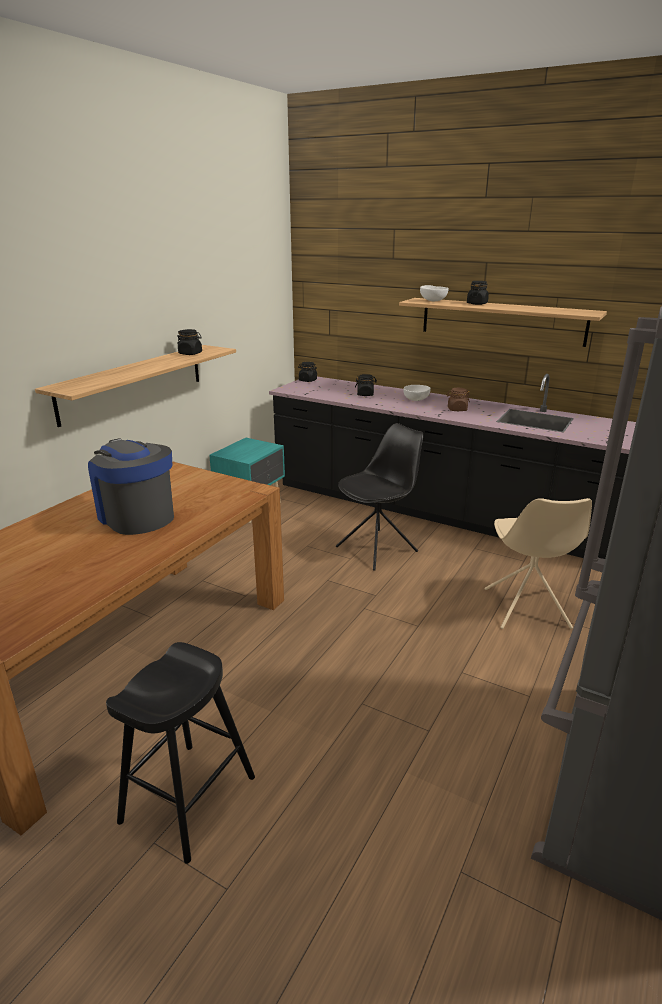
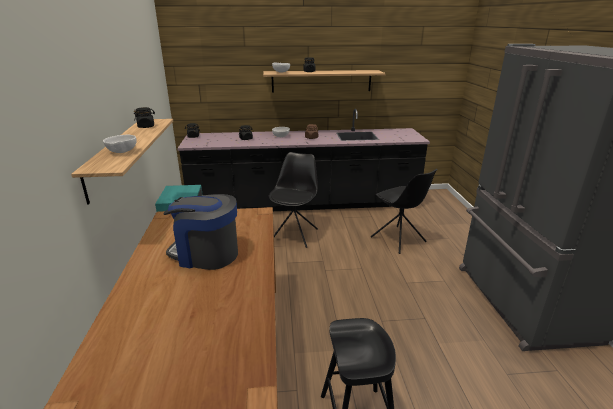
camera: 35 degrees left, 0 degrees up
(112, 376) = (122, 152): none -> white bowl
(526, 609) = (399, 240): beige chair -> black chair

